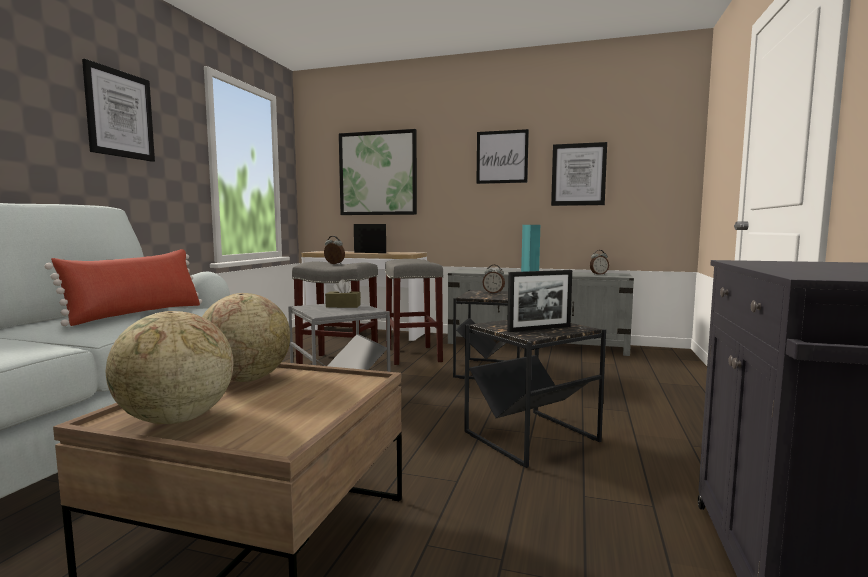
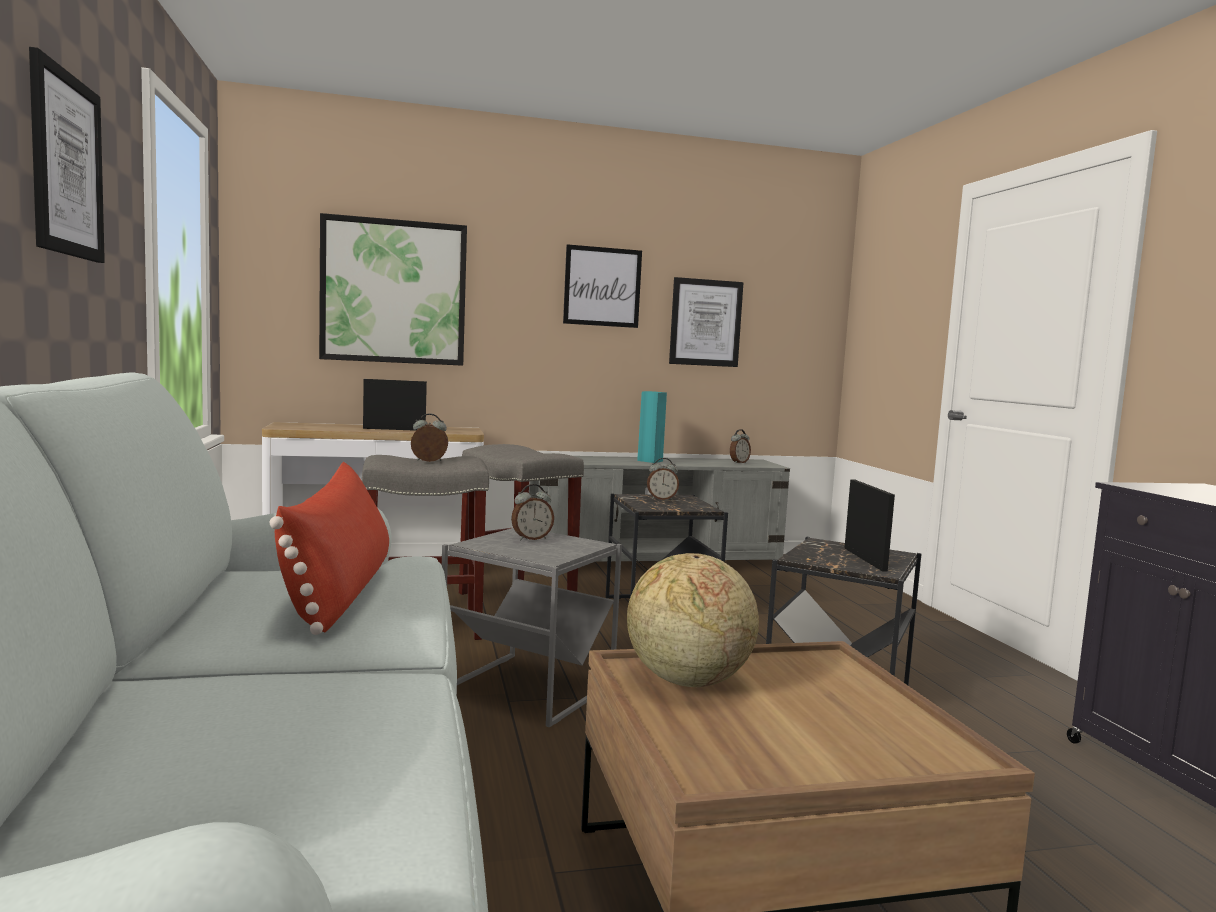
camera: 30 degrees left, 0 degrees up
(175, 420) = (776, 757): globe -> none
(343, 306) = (531, 539): brown tissue box -> alarm clock
(539, 329) = (864, 559): picture frame -> picture frame turned 45 degrees counterclockwise

